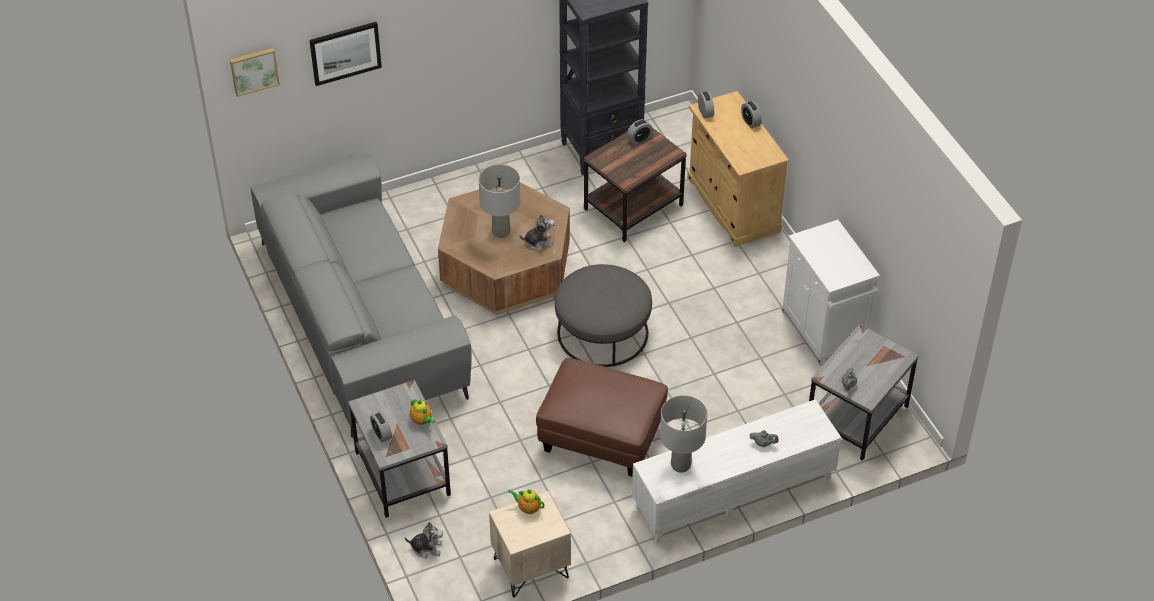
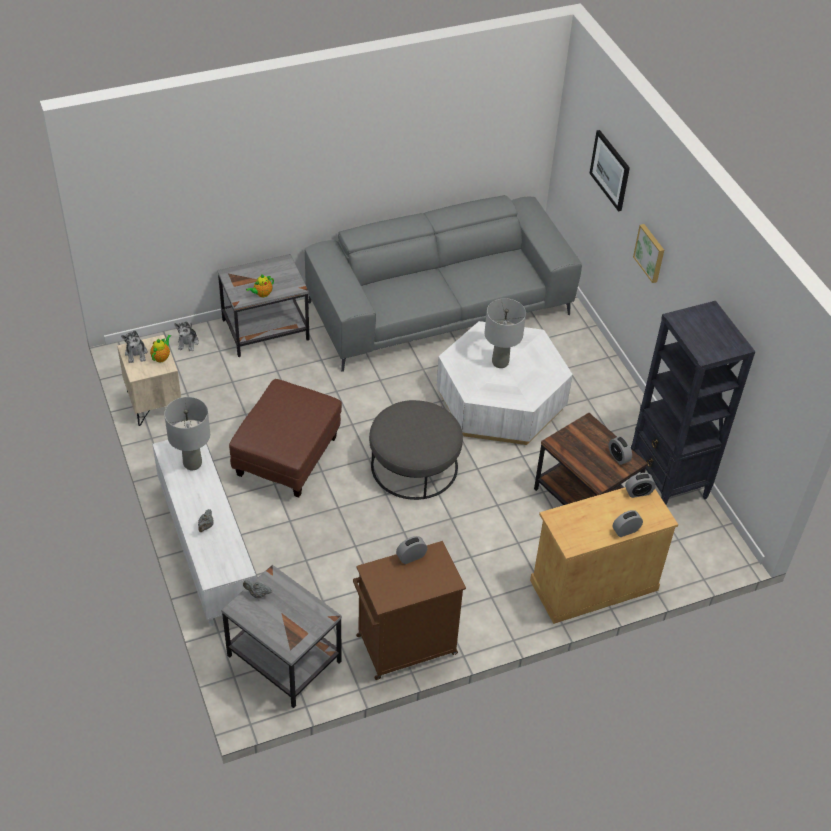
camera: 90 degrees right, 0 degrees up
(254, 70) = (573, 114): picture -> picture (650, 253)
(381, 434) = (252, 271): alarm clock -> alarm clock (411, 557)
(505, 266) = (501, 401): brown coffee table -> white coffee table
(538, 242) = (486, 387): plush toy -> plush toy (136, 353)
(824, 332) = (404, 646): white cabinet -> brown cabinet

